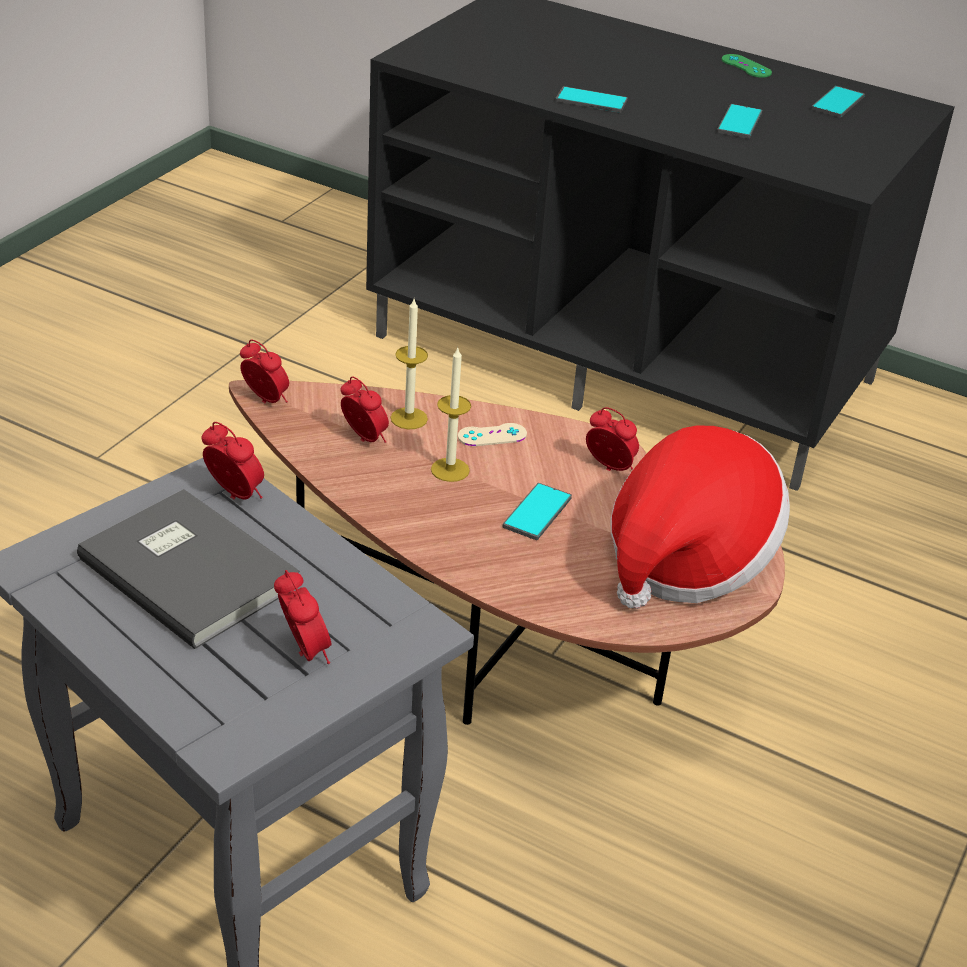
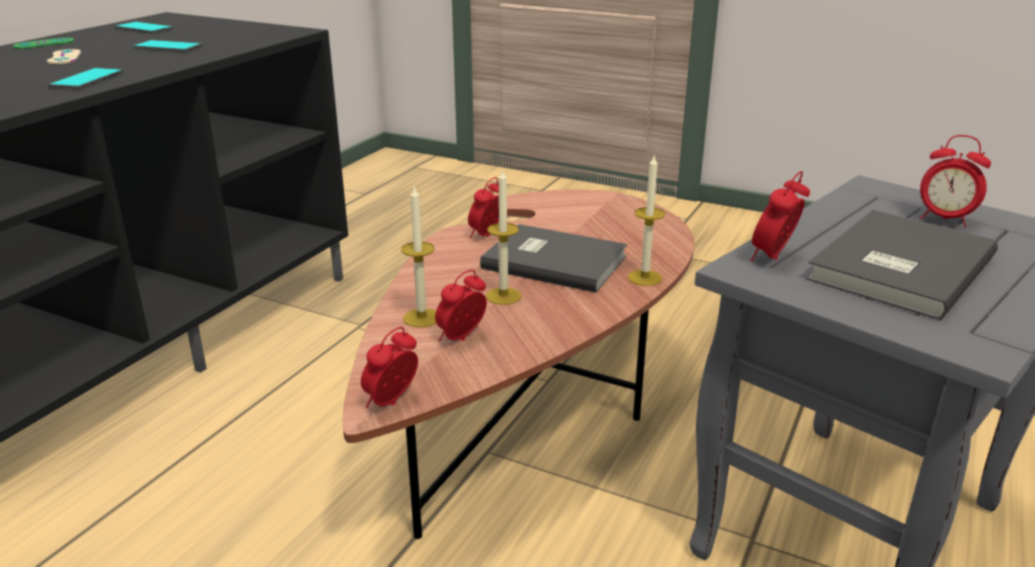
camera: 90 degrees left, 10 degrees down
(304, 653) = (944, 219): alarm clock -> alarm clock turned 120 degrees counterclockwise
(486, 576) = (644, 278): none -> candle
(492, 435) = (446, 279): beige game controller -> beige game controller (64, 57)
(537, 512) = (554, 260): phone -> grey book
(686, 559) = (590, 214): hat -> none

